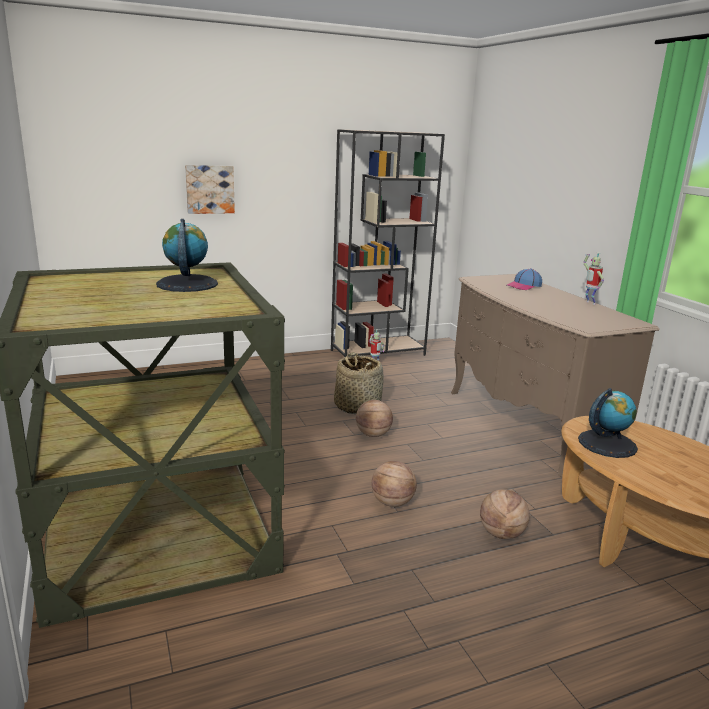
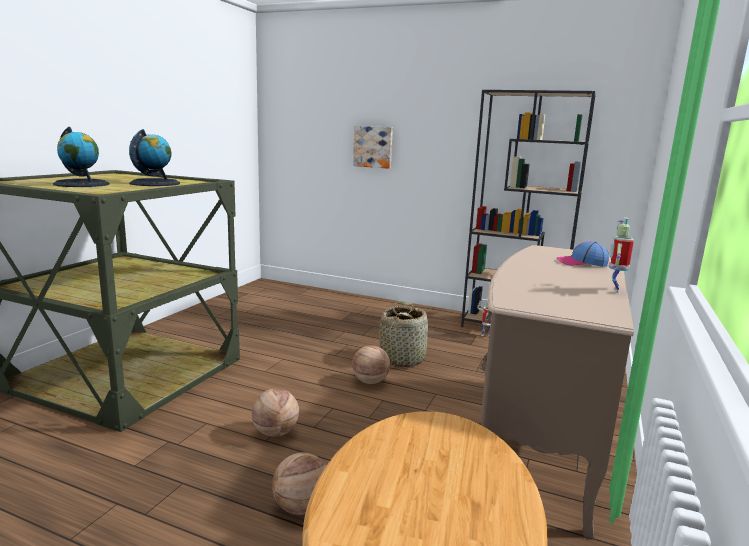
camera: 45 degrees right, 5 degrees down
(607, 443) = (403, 447): globe -> globe (82, 184)

